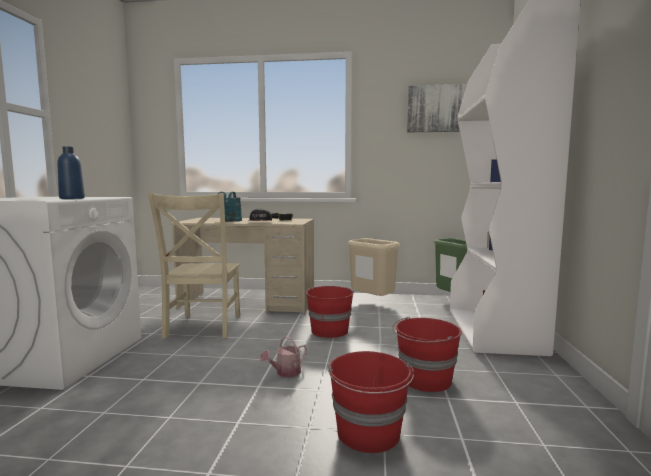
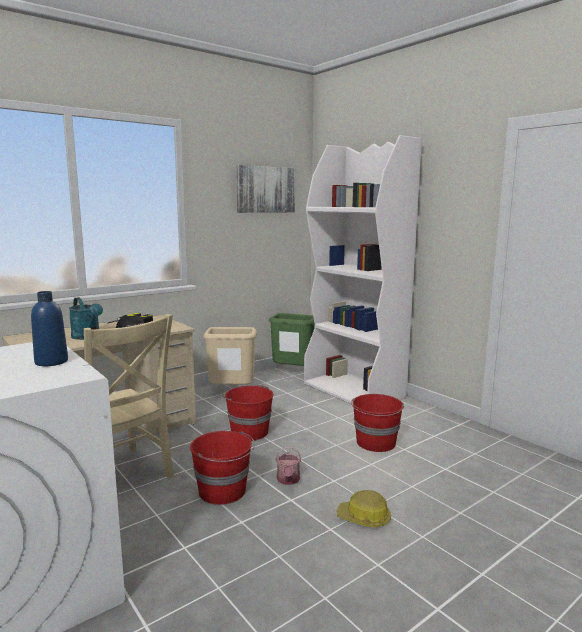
camera: 45 degrees left, 5 degrees up
(279, 431) = (364, 518): none -> hard hat
(369, 433) = (407, 490): red bucket -> red bucket (223, 491)

